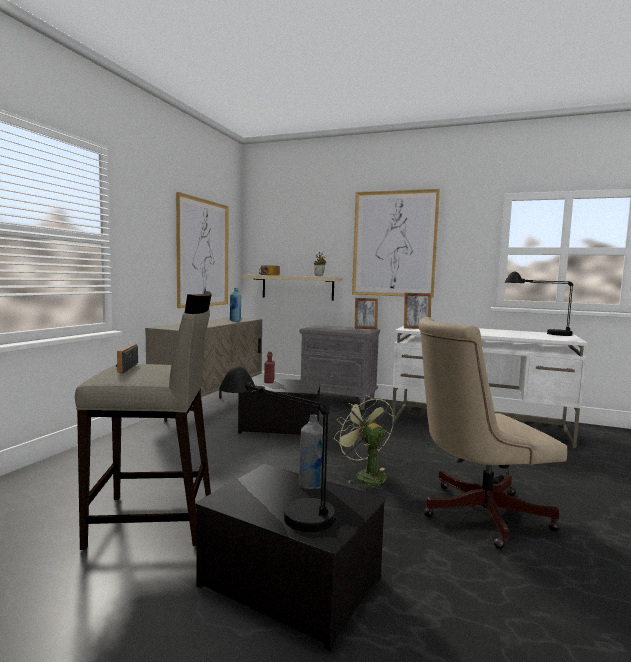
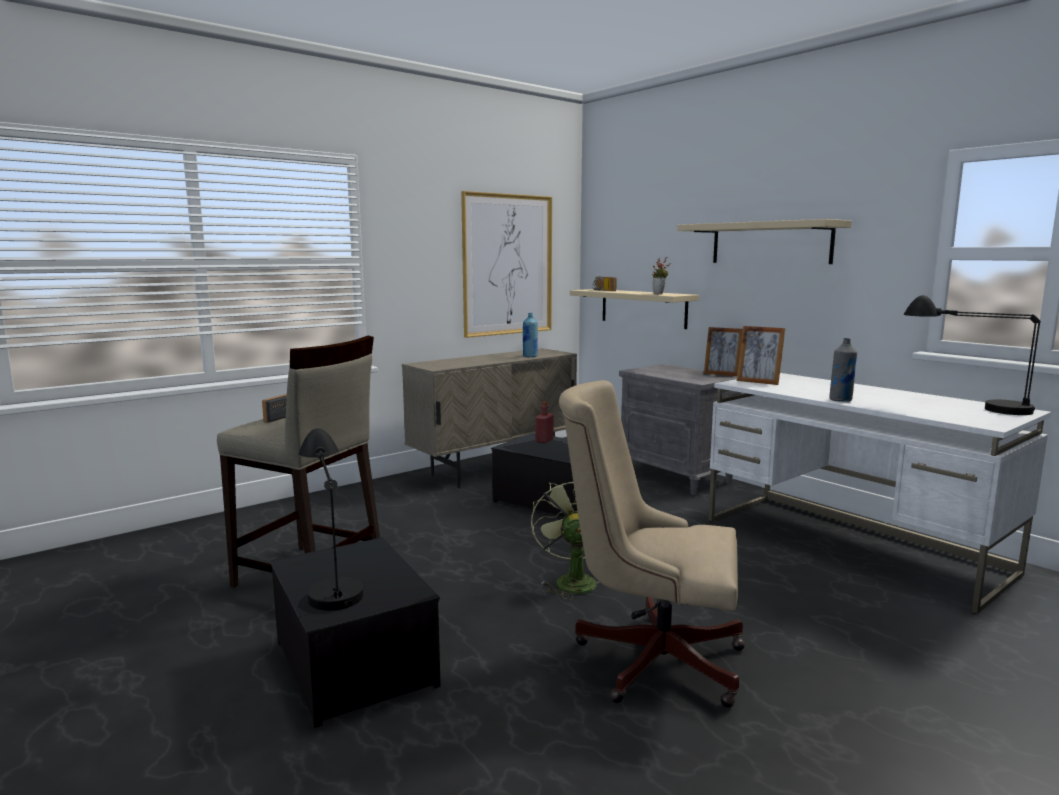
camera: 30 degrees right, 5 degrees up
(311, 485) = (388, 568): grey bottle -> grey bottle (840, 400)
(394, 244) = (770, 243): picture -> beige shelf

